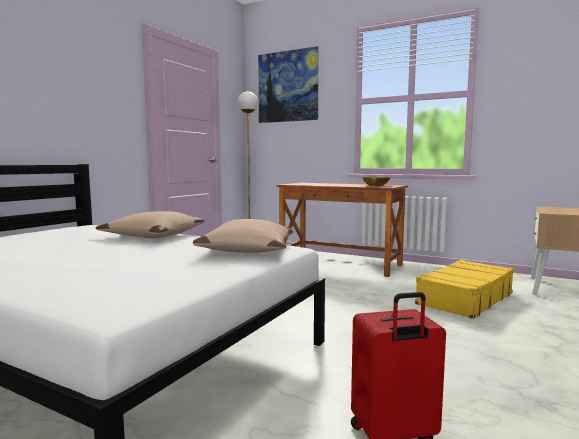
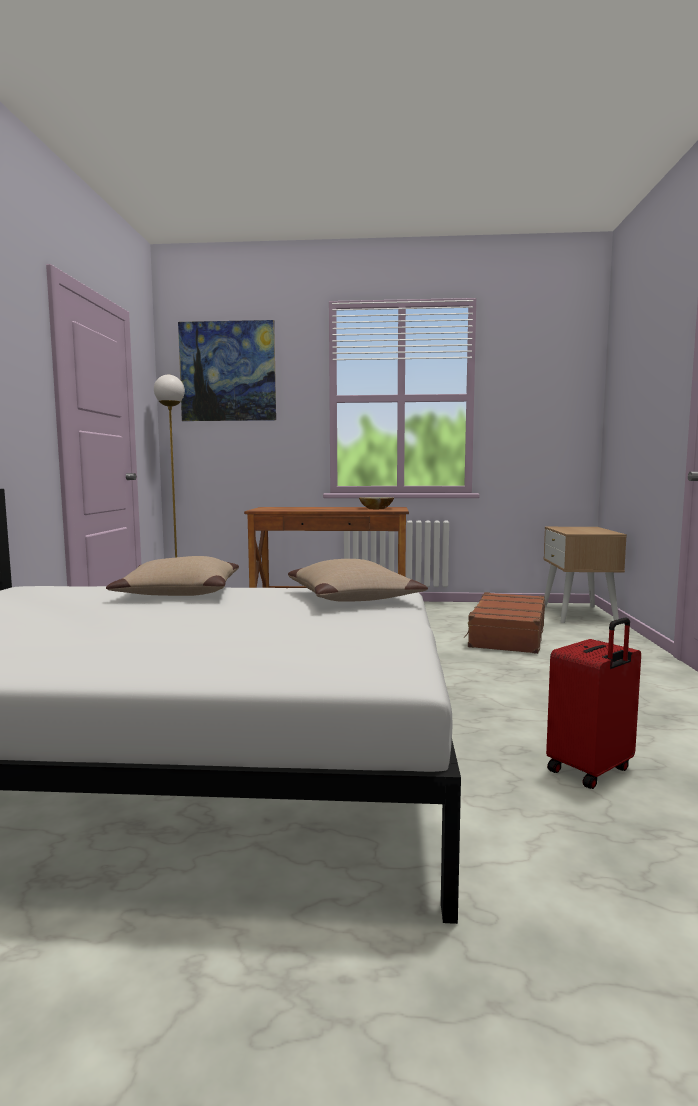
camera: 25 degrees left, 0 degrees up
(464, 299) = (507, 635): yellow suitcase -> brown suitcase

